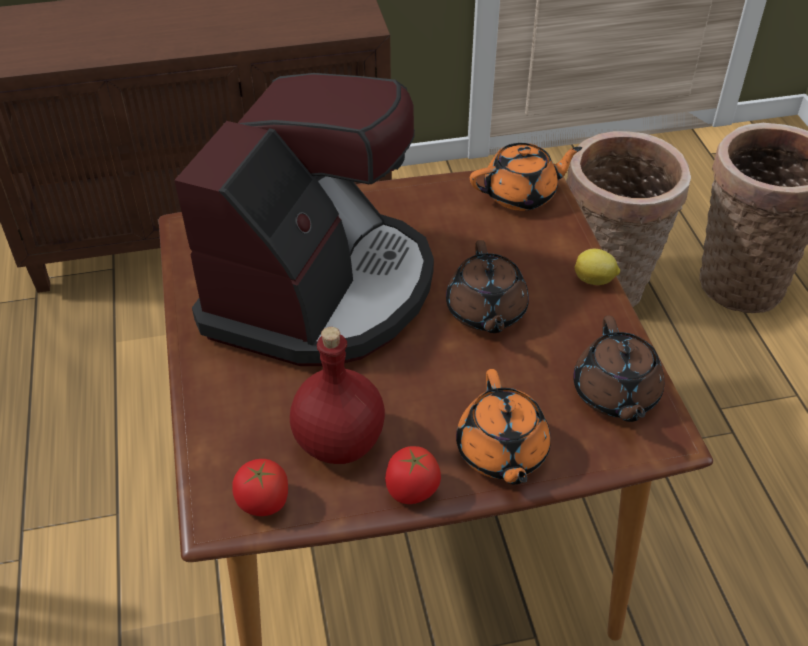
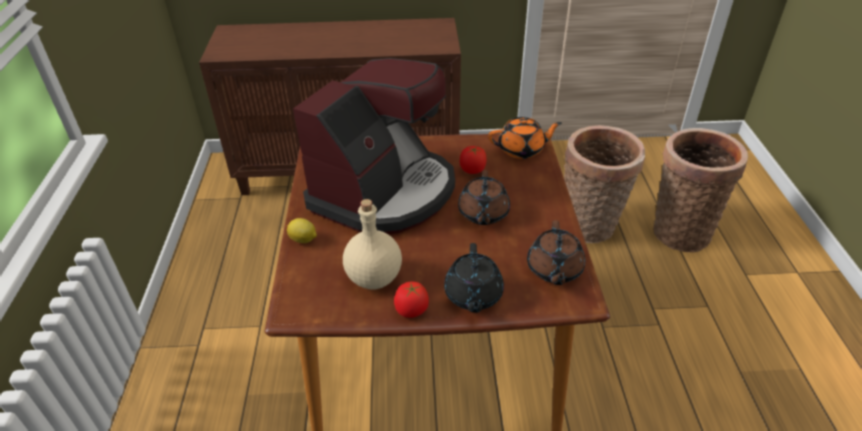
camera: 10 degrees right, 5 degrees down
(263, 503) = (319, 307): tomato -> tomato (472, 170)
(338, 441) = (373, 277): red bottle -> beige bottle
(501, 452) = (473, 295): orange teapot -> black teapot
(594, 280) = (556, 203): lemon -> lemon (303, 240)

